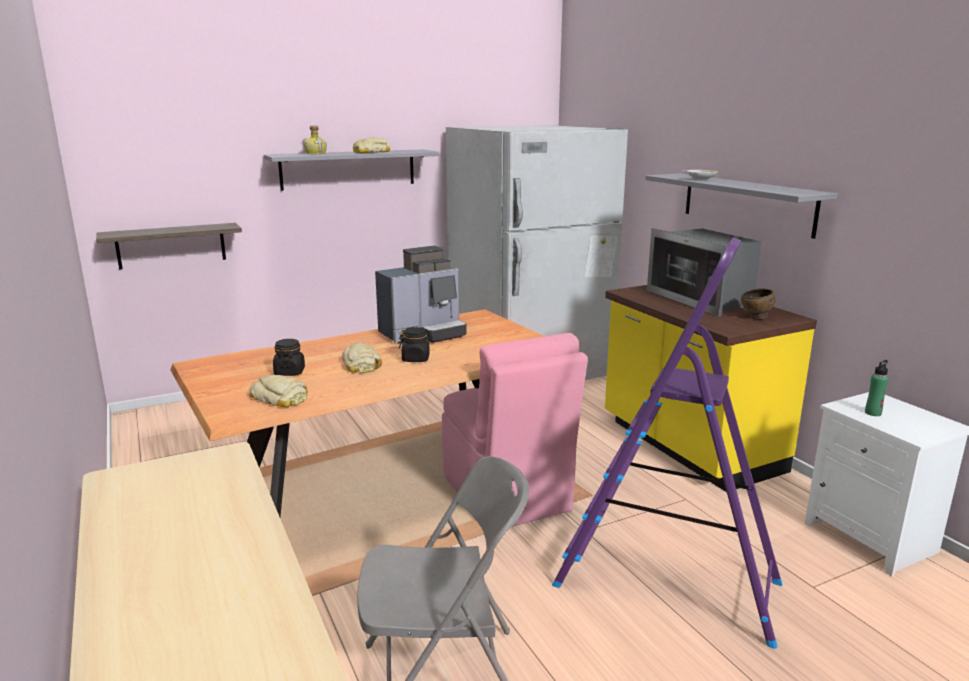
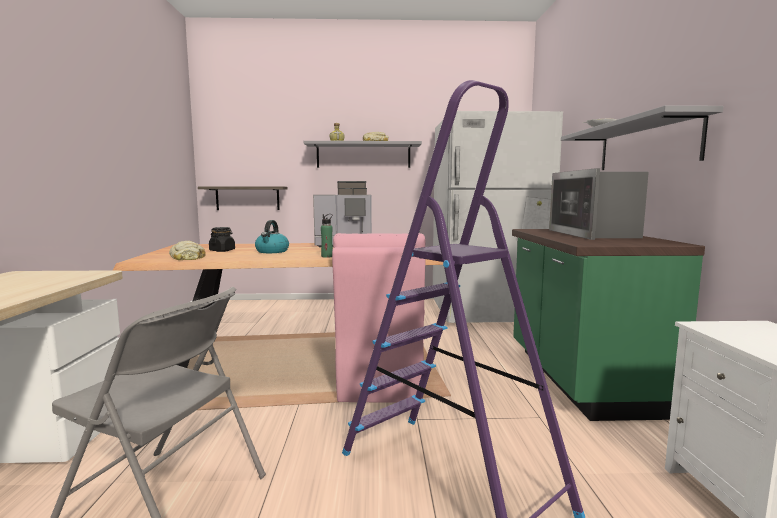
camera: 25 degrees right, 10 degrees down
(361, 364) = (272, 251): bread -> kettle
(416, 359) = (312, 252): black jar -> none
(689, 447) = (580, 379): yellow counter -> green counter
(756, 318) = (631, 241): brown bowl -> none
(873, 413) = (742, 334): green bottle -> green bottle (327, 256)

